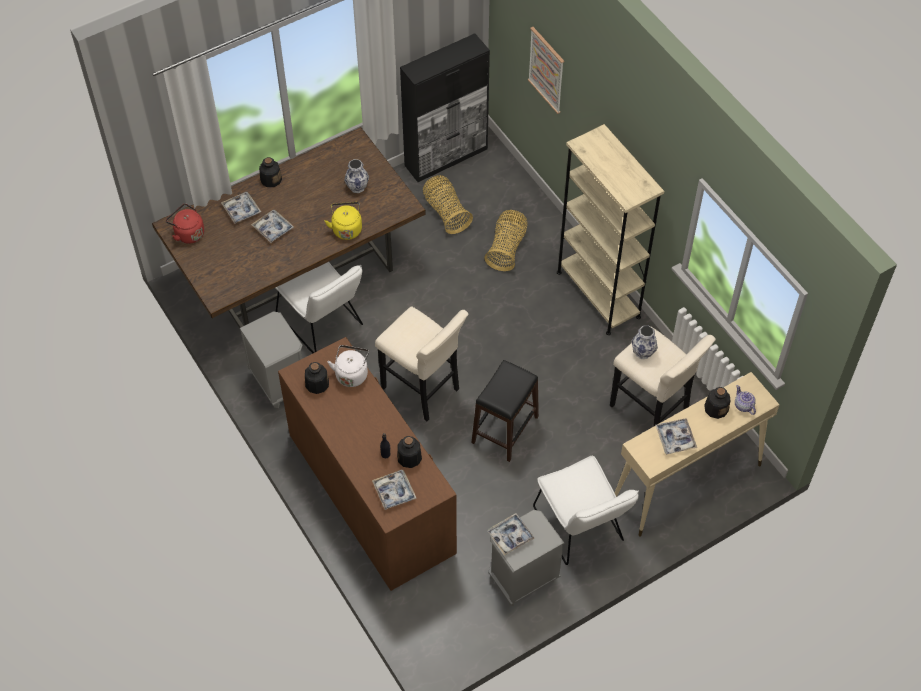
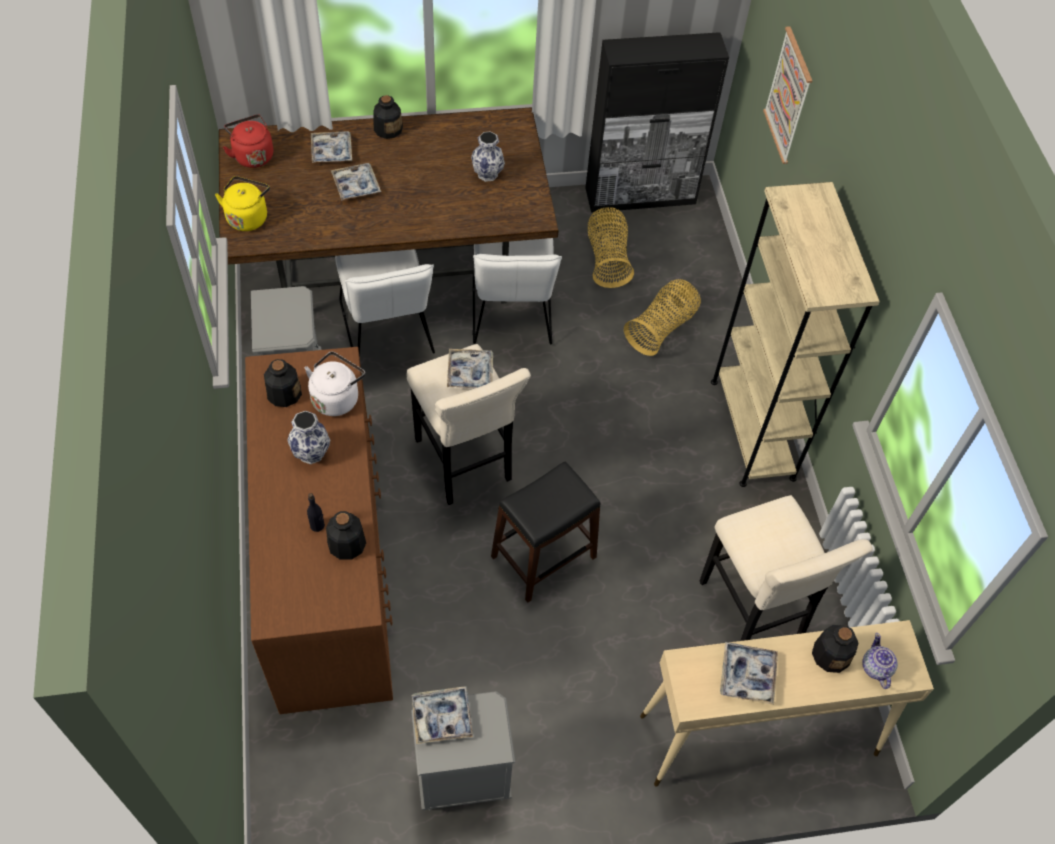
camera: 20 degrees right, 0 degrees up
(346, 228) = (446, 217): yellow kettle -> yellow kettle (248, 217)
(394, 492) = (298, 584): tray -> tray (470, 373)
(581, 529) = (577, 739): white chair -> white chair (511, 317)
(643, 352) = (762, 527): vase -> vase (312, 453)

